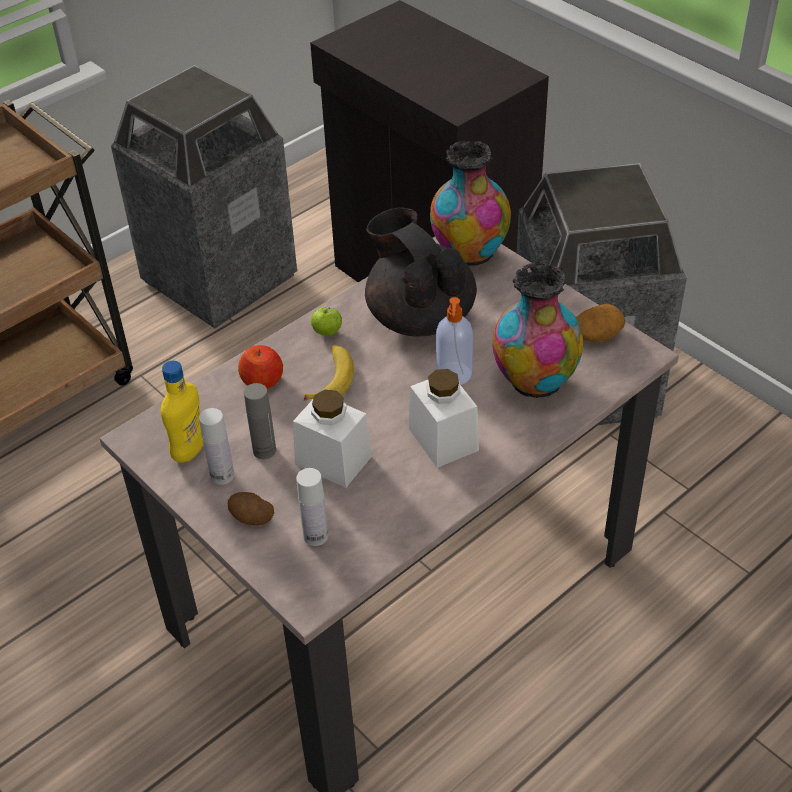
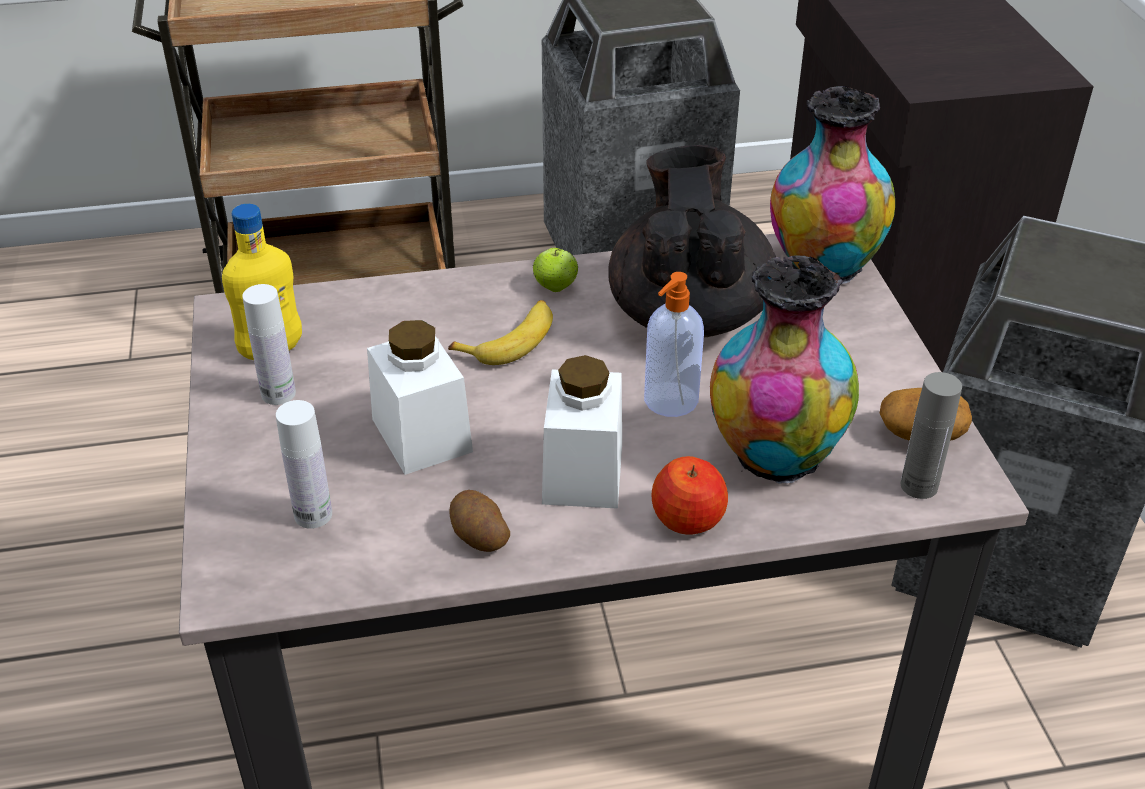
camera: 30 degrees right, 5 degrees down
(251, 518) = (261, 457): potato -> potato (478, 536)
(263, 381) = (428, 310): apple -> apple (688, 519)
(264, 450) = (353, 387): grey bottle -> grey bottle (919, 486)

